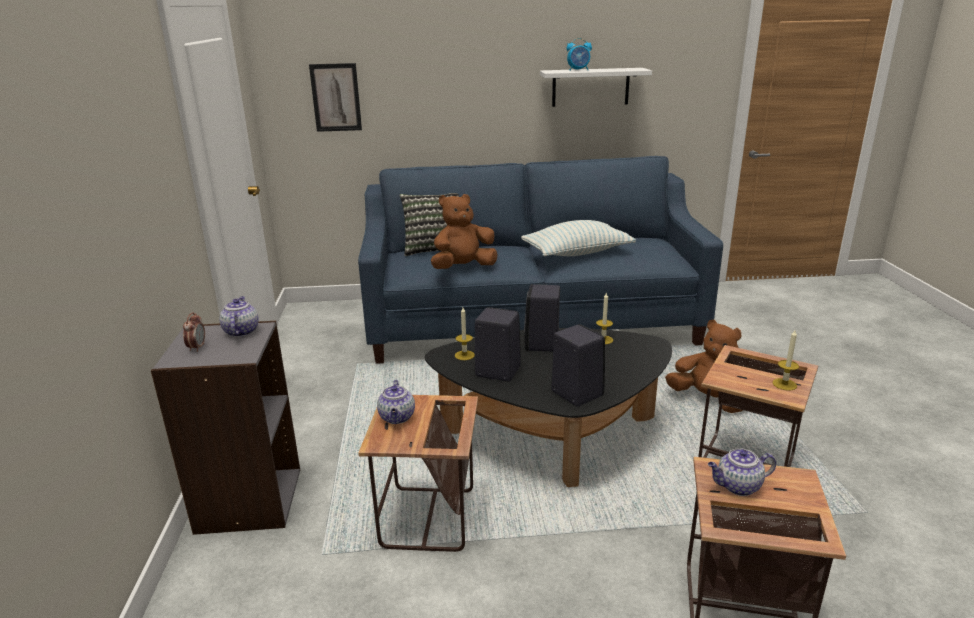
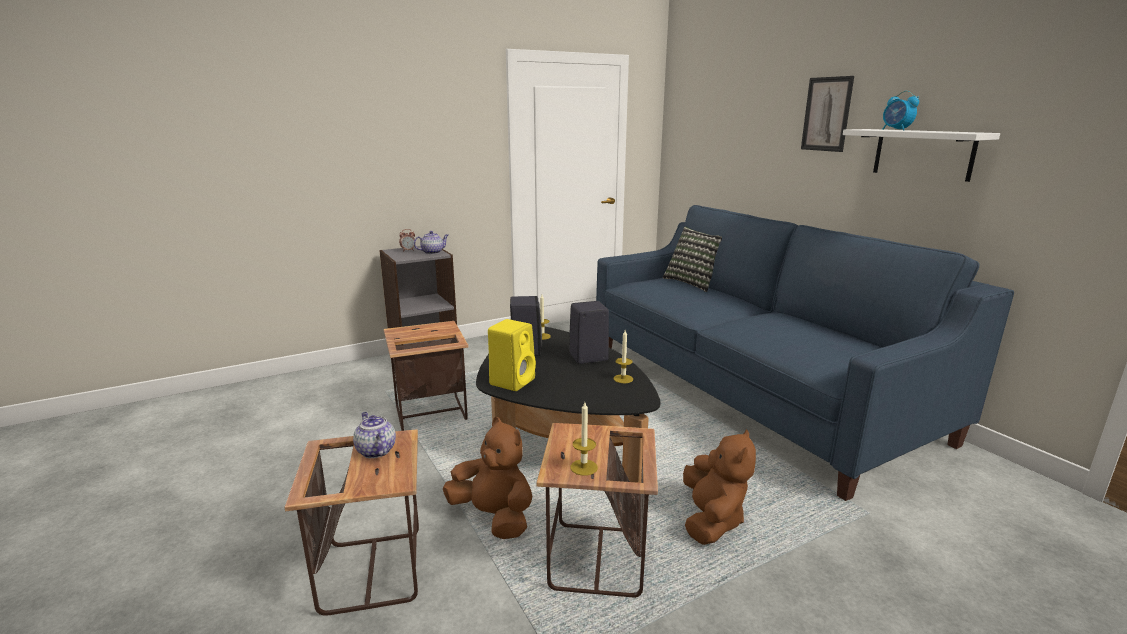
camera: 65 degrees right, 5 degrees down
(336, 97) = (703, 142): picture -> picture (826, 114)
(397, 418) = (426, 329): teapot -> none
(463, 268) = (662, 295): brown plush toy -> brown plush toy (494, 517)
(575, 393) = (513, 381): black speaker -> yellow speaker
(577, 253) = (767, 325): pillow -> none

